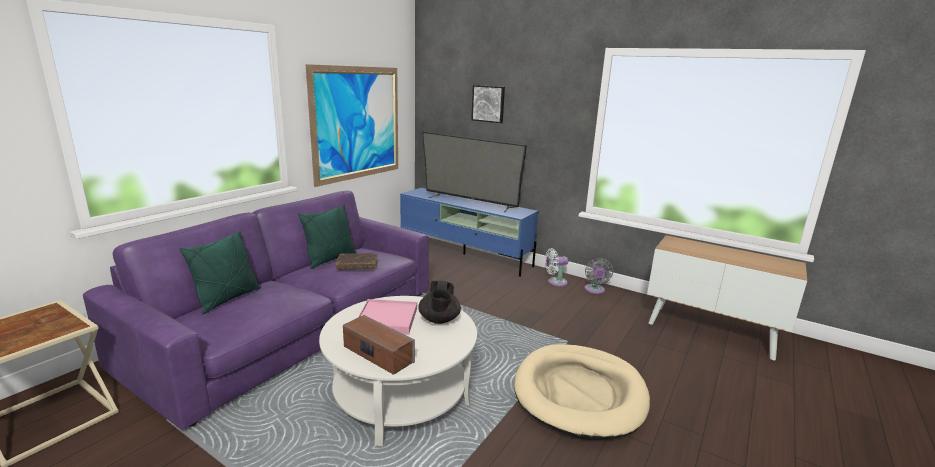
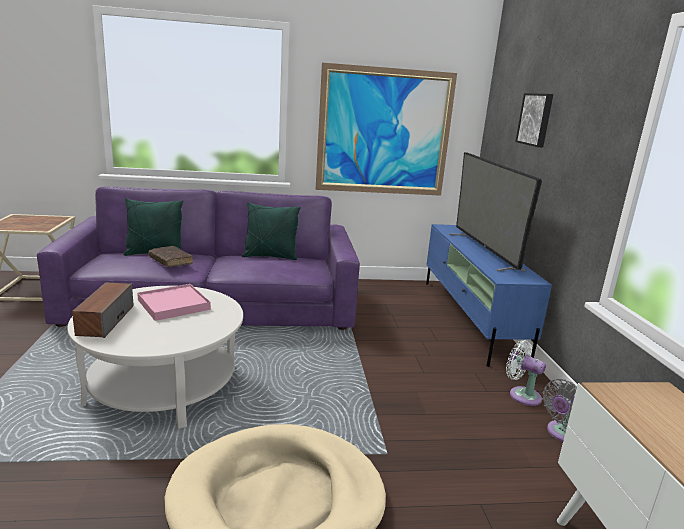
camera: 50 degrees right, 0 degrees up
(357, 266) = (265, 266): brown book -> brown book (170, 261)
(439, 320) = (199, 325): black teapot -> none

